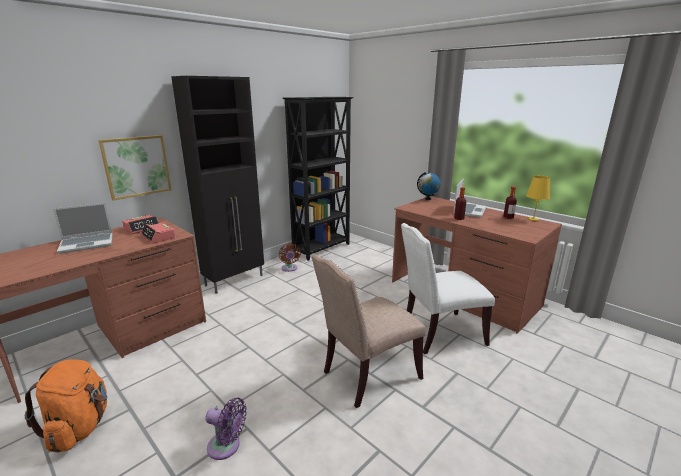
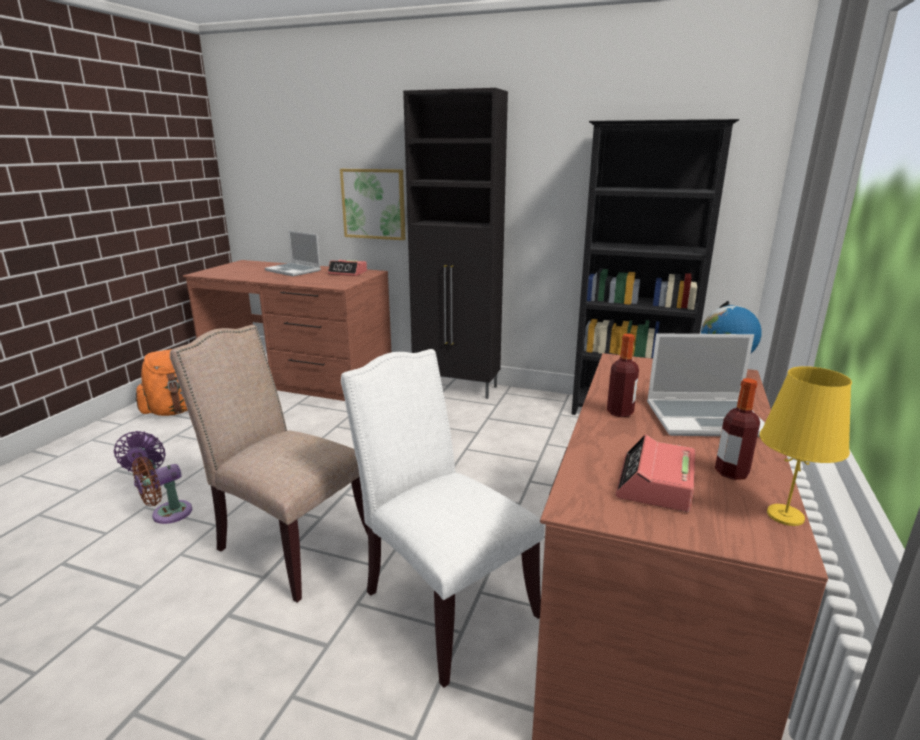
camera: 65 degrees right, 0 degrees up
(158, 237) = (327, 282): alarm clock -> alarm clock (655, 484)
(289, 269) = (528, 409): brown fan -> brown fan (167, 514)

